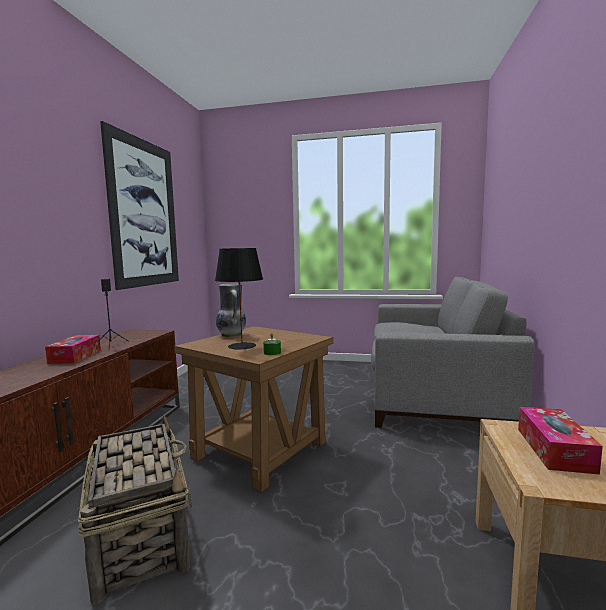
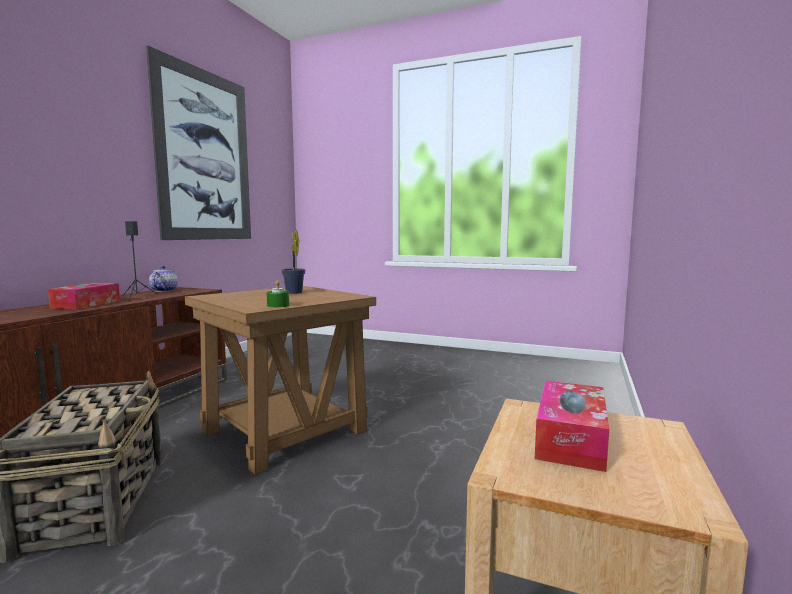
camera: 10 degrees right, 0 degrees up
(124, 335) = (164, 290): none -> teapot
(232, 335) = (262, 291): vase -> none
(242, 346) = (255, 299): black table lamp -> none
(261, 336) = (293, 293): none -> potted plant
(431, 392) = (540, 387): grey sofa -> none

